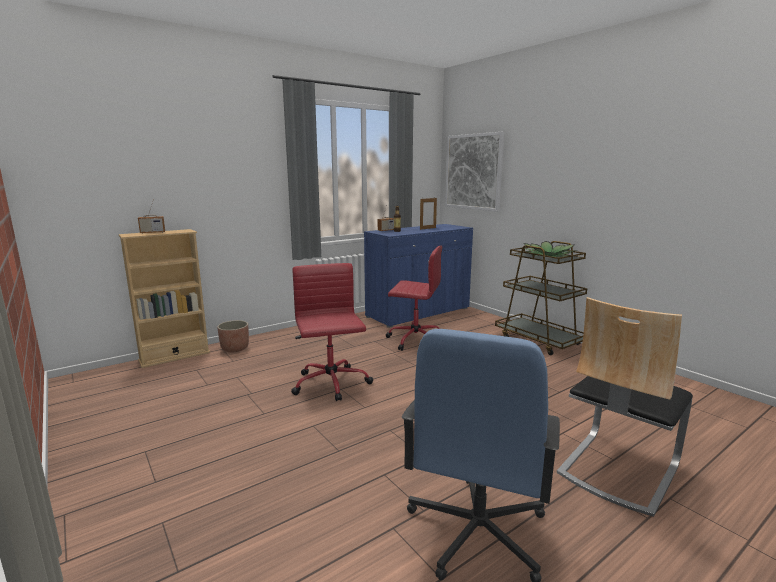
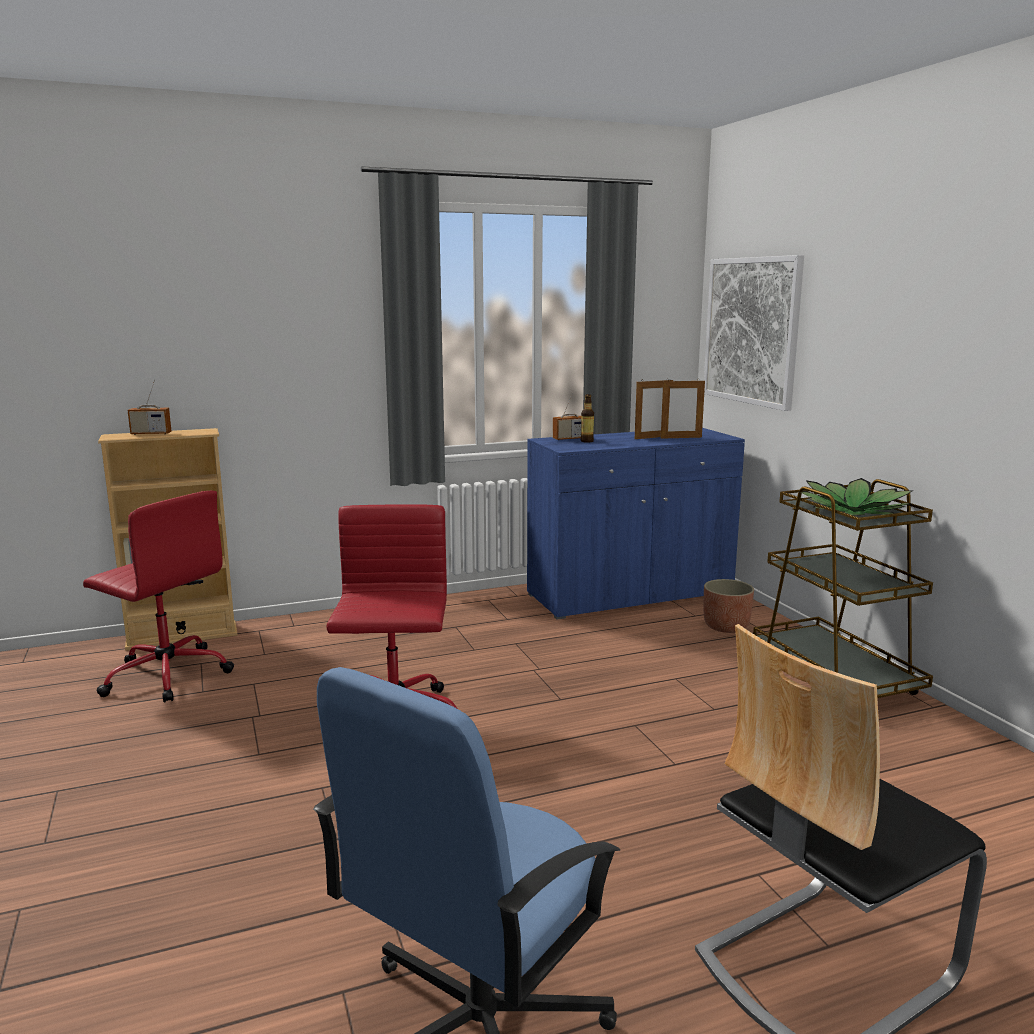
camera: 15 degrees right, 0 degrees up
(235, 349) = (278, 632): planter -> planter (726, 627)
(414, 339) = (589, 648): red office chair -> red office chair (166, 675)
(442, 228) = (681, 437): none -> picture frame

